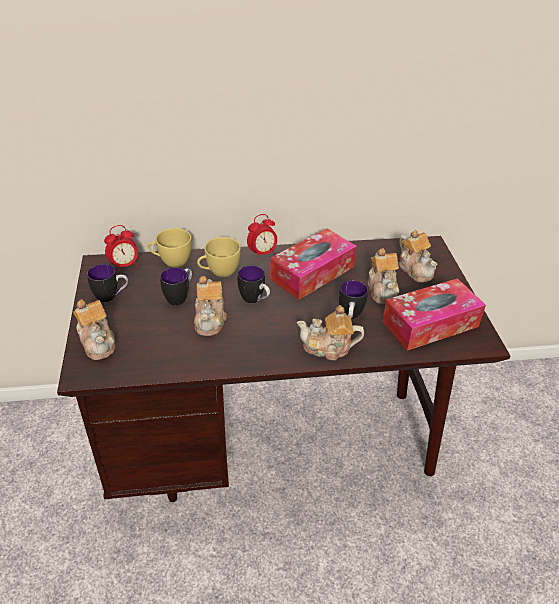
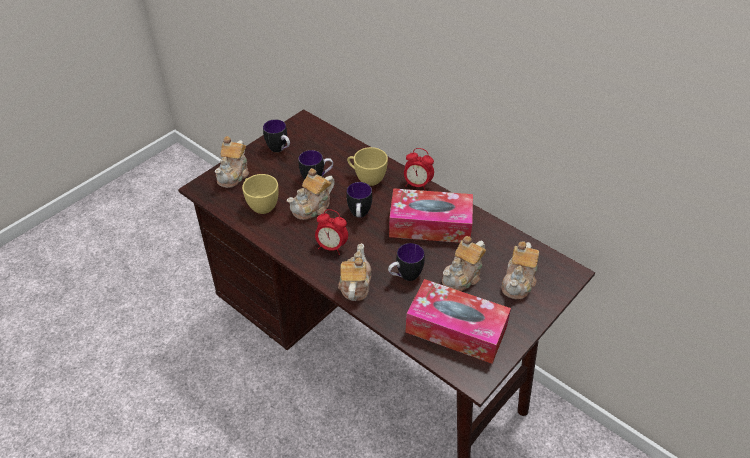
camera: 50 degrees right, 5 degrees up
(124, 266) = (316, 133): alarm clock -> alarm clock (331, 247)
(171, 262) = (348, 149): yellow cup -> yellow cup (260, 205)
(328, 348) = (355, 285): teapot -> teapot turned 45 degrees clockwise

